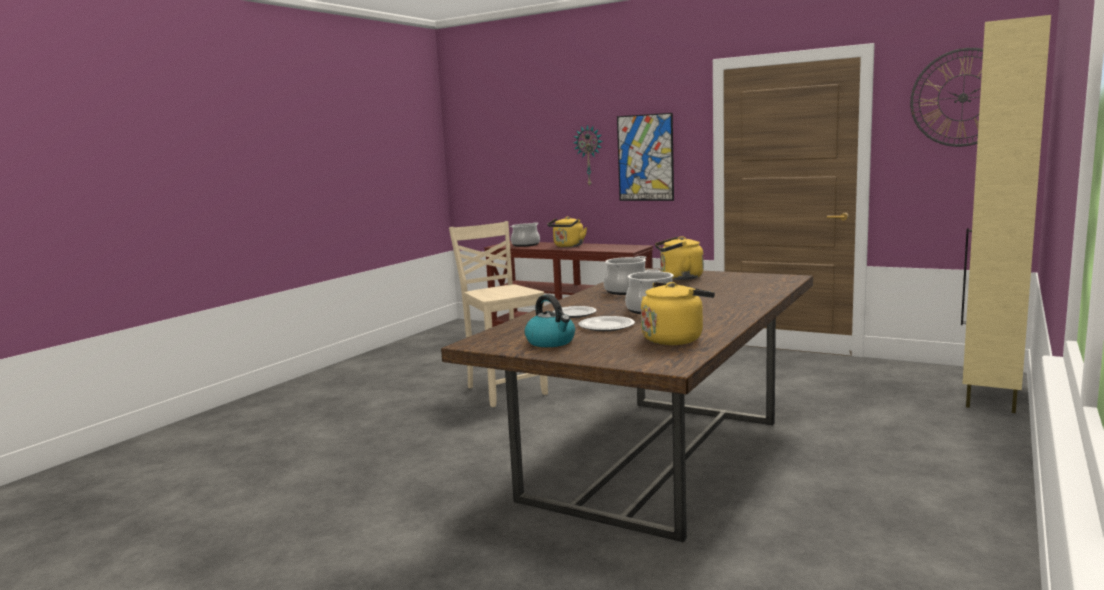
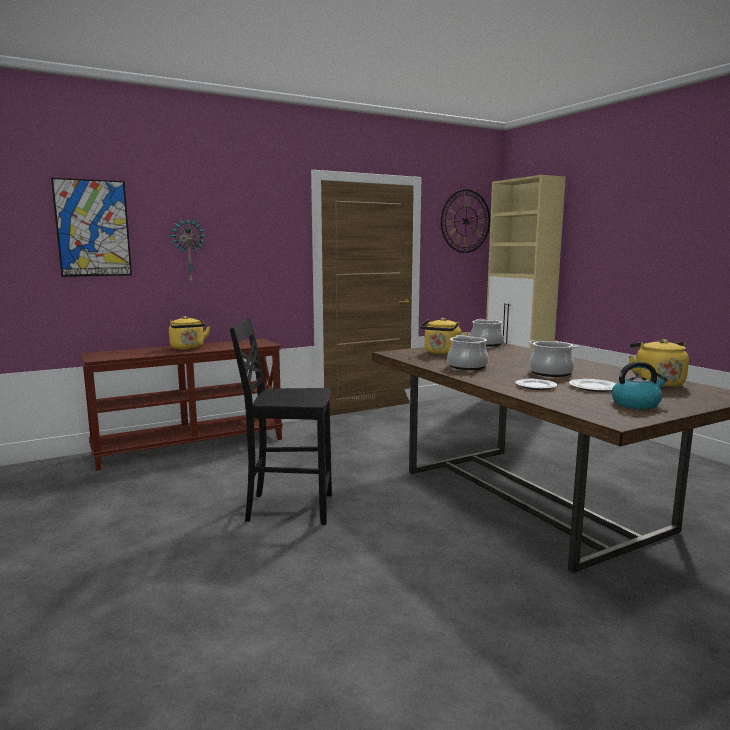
camera: 60 degrees left, 0 degrees up
(505, 390) = (288, 508): beige chair -> black chair
(525, 244) = (128, 353): cooking pot -> cooking pot (486, 344)
(645, 158) = (251, 255): picture -> picture (93, 228)

